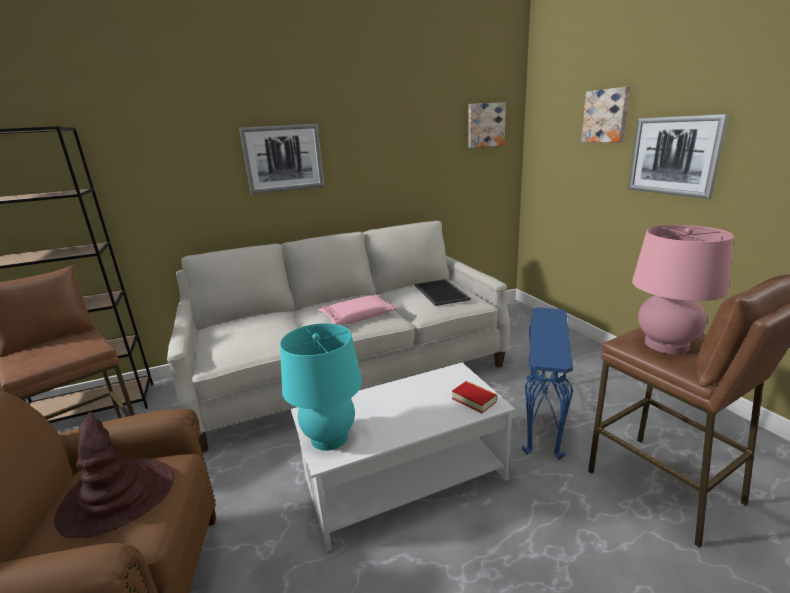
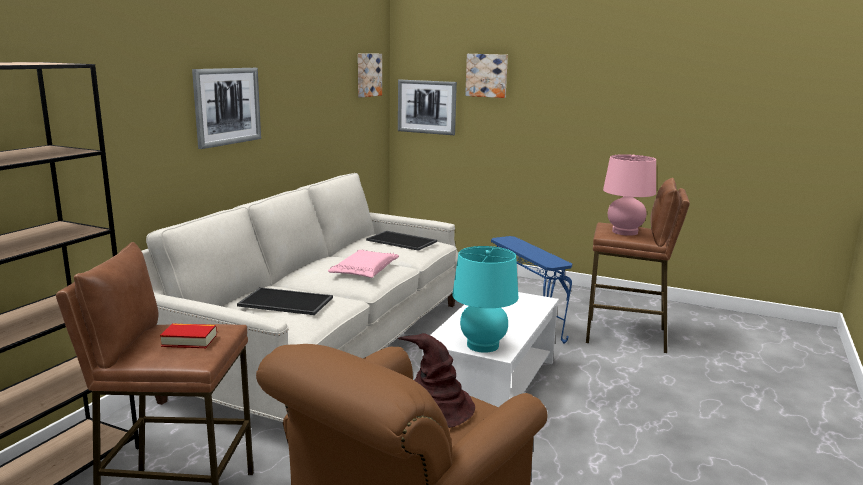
camera: 45 degrees left, 5 degrees down
(247, 331) = (284, 302): none -> tray
(474, 400) = (530, 301): book -> book (189, 340)
(673, 156) = (550, 109): picture -> picture (427, 107)

